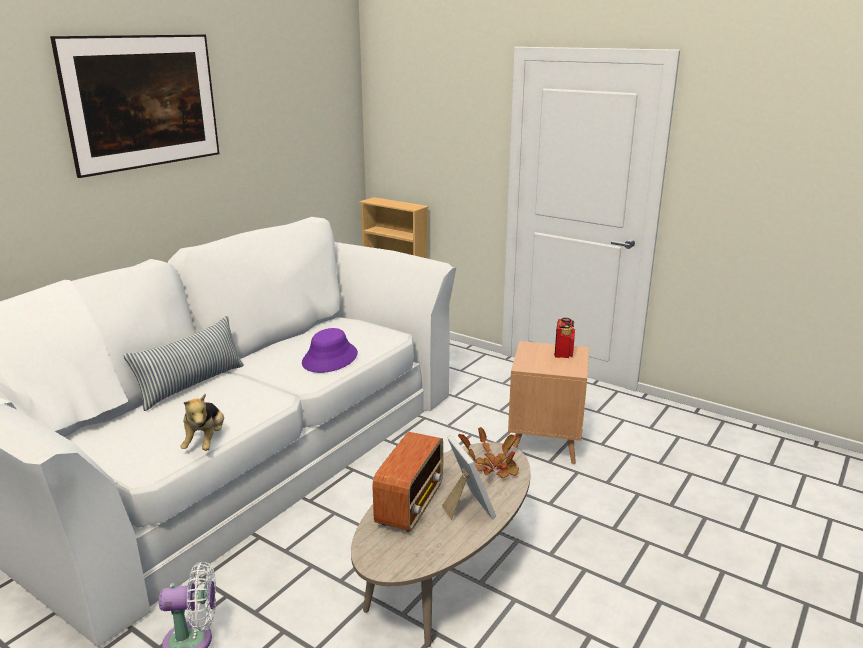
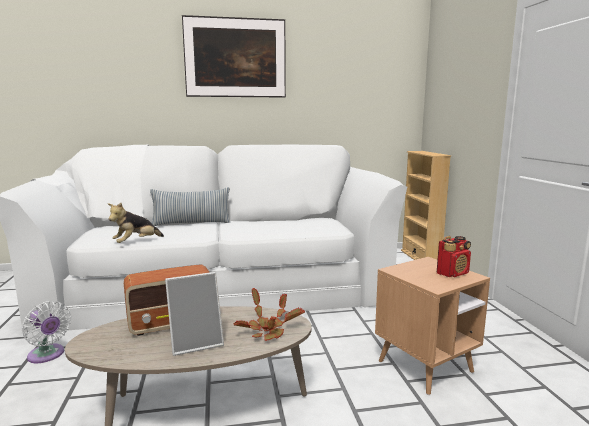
camera: 45 degrees right, 10 degrees down
(330, 358) = (275, 230): purple hat -> none
(467, 507) = (196, 342): picture frame -> picture frame turned 45 degrees clockwise

